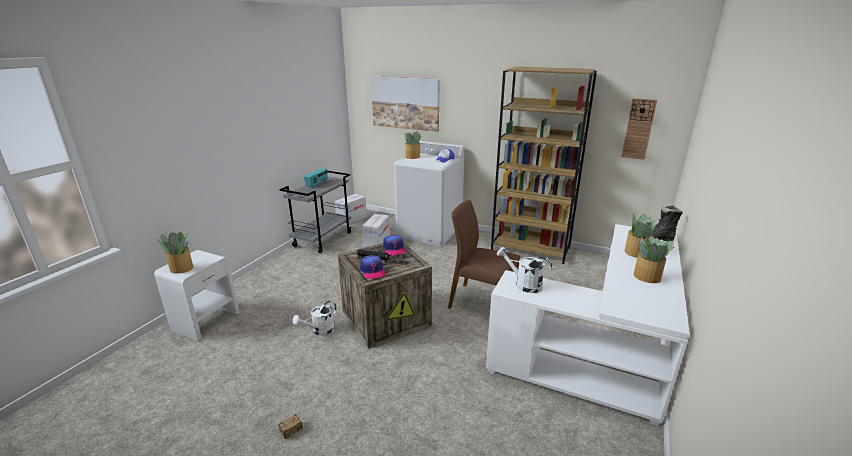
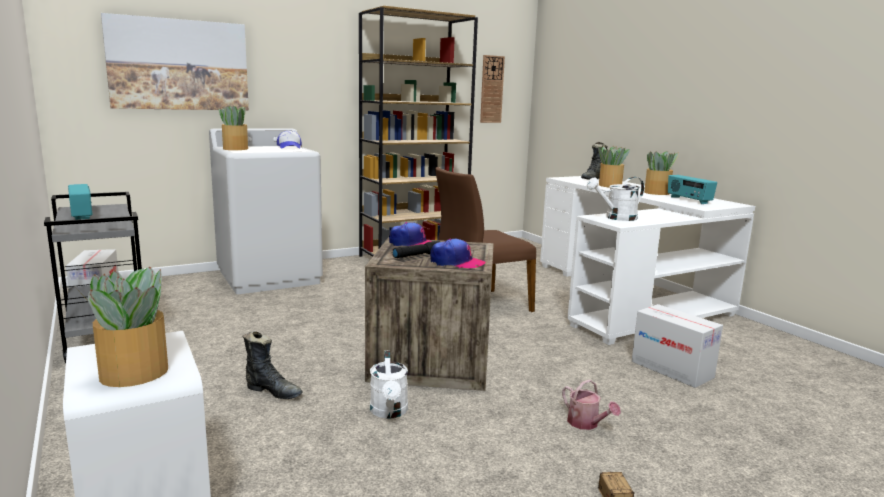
camera: 55 degrees left, 10 degrees down
(312, 295) = (273, 391): none -> black boot
(362, 397) = (586, 424): none -> watering can
(377, 242) = (220, 308): cardboard box -> cardboard box (671, 369)
(639, 297) = (688, 200): none -> radio

